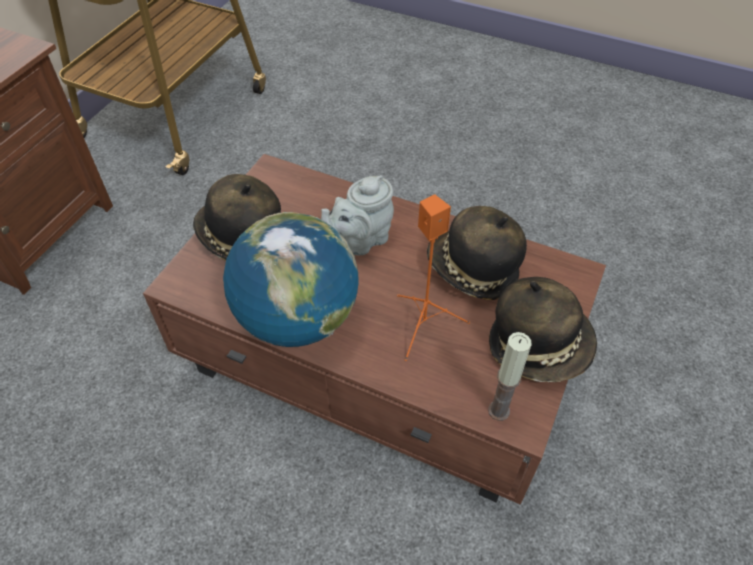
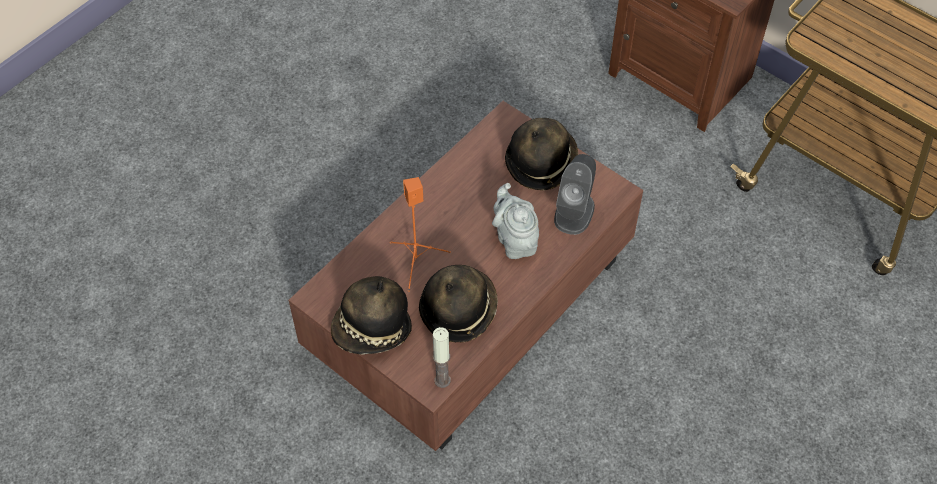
camera: 105 degrees right, 5 degrees up
(297, 319) = (448, 185): globe -> none
(307, 199) = (574, 212): none -> grey speaker
(498, 410) = (330, 286): candle -> candle (442, 380)

